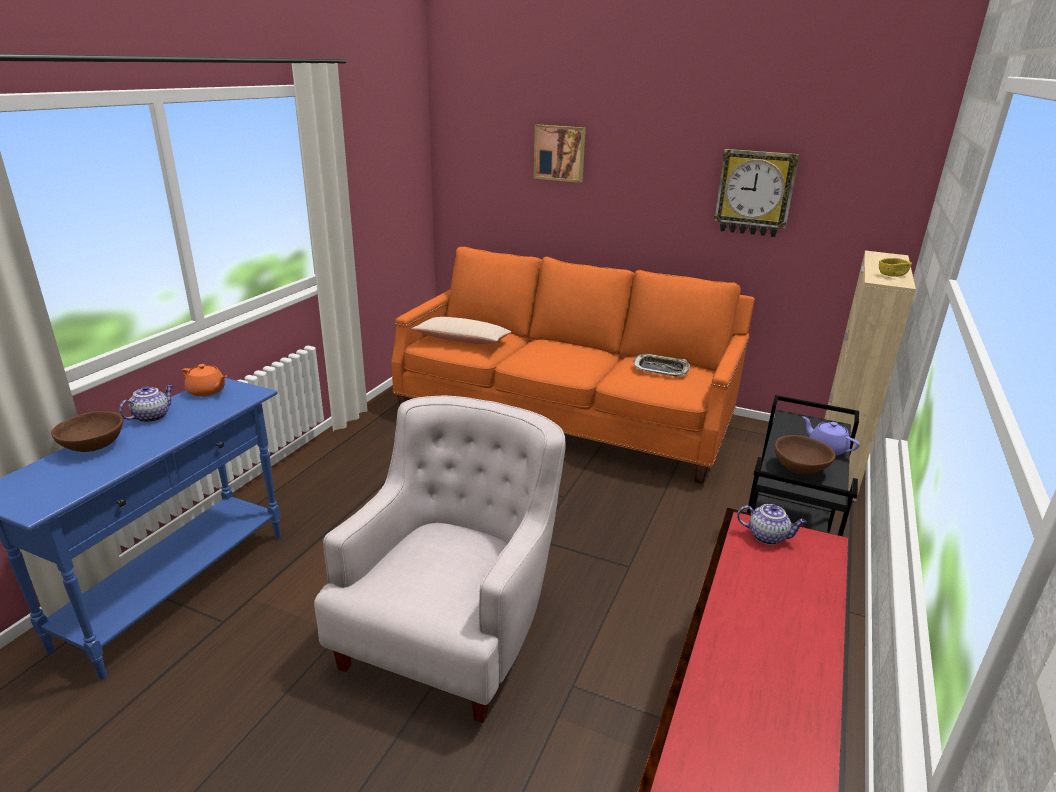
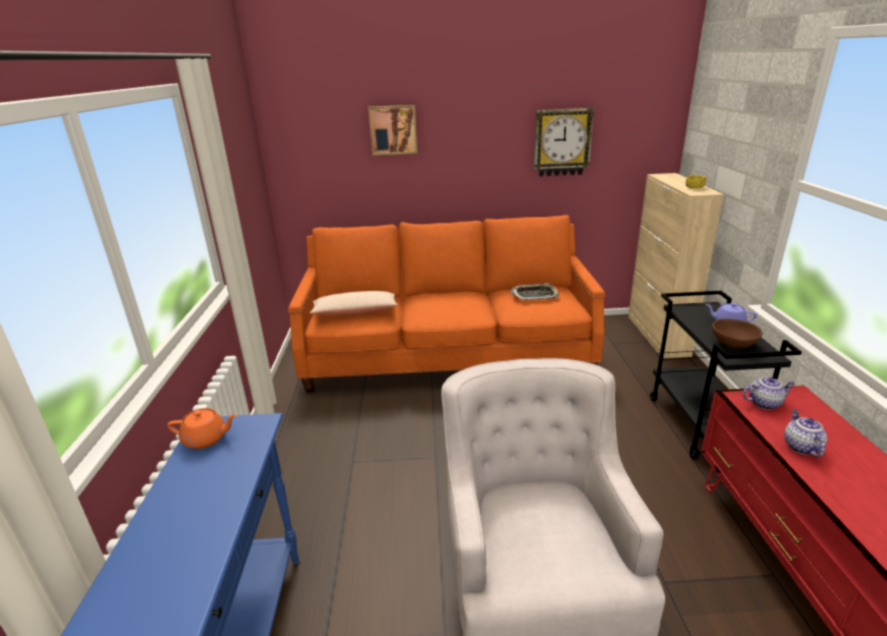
camera: 25 degrees left, 0 degrees up
(92, 446) = (137, 558): brown bowl -> none
(152, 416) = (173, 491): teapot -> teapot (800, 446)

